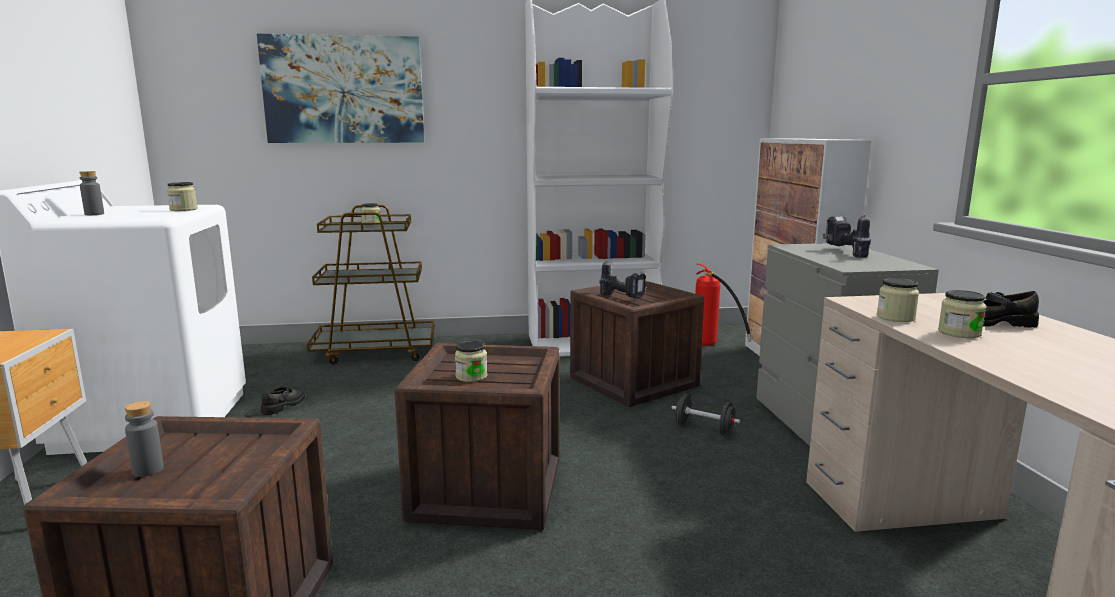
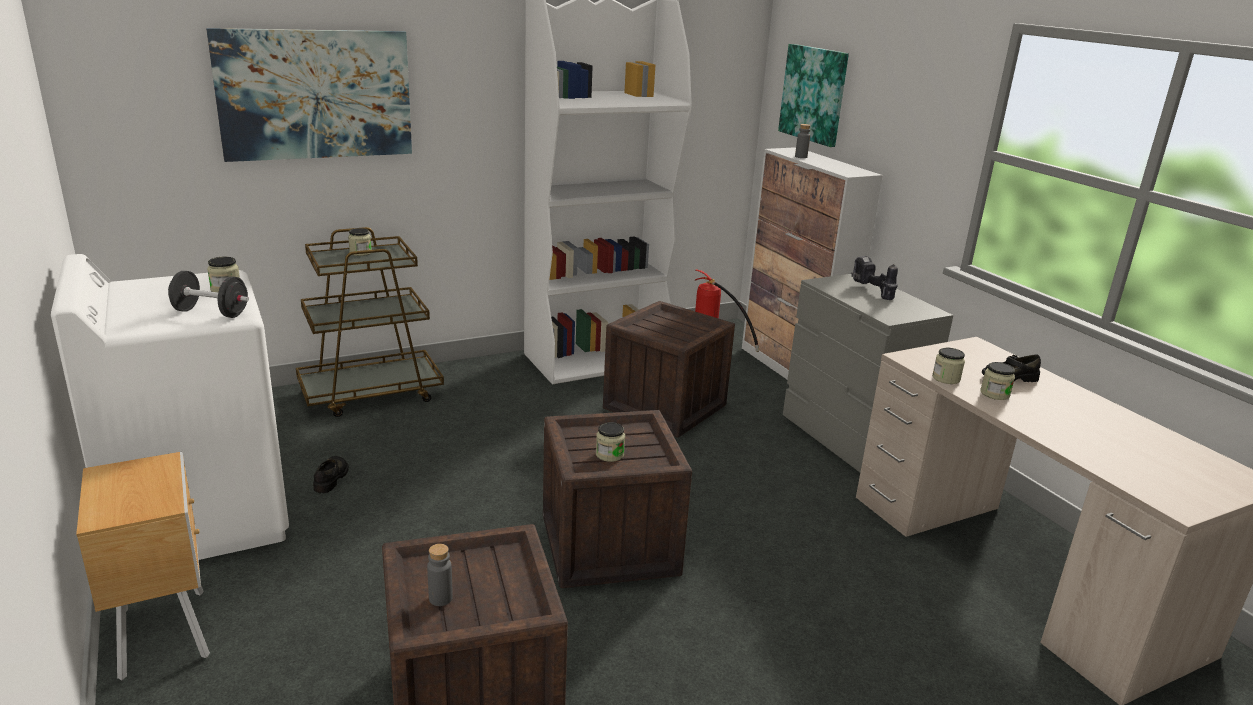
camera: 20 degrees left, 10 degrees up
(94, 214) = (138, 310): grey bottle -> grey bottle (801, 157)
(623, 297) = (660, 329): power drill -> none
(704, 429) = (754, 454): black dumbbell -> black dumbbell (211, 313)
(811, 82) = (814, 94): none -> picture

